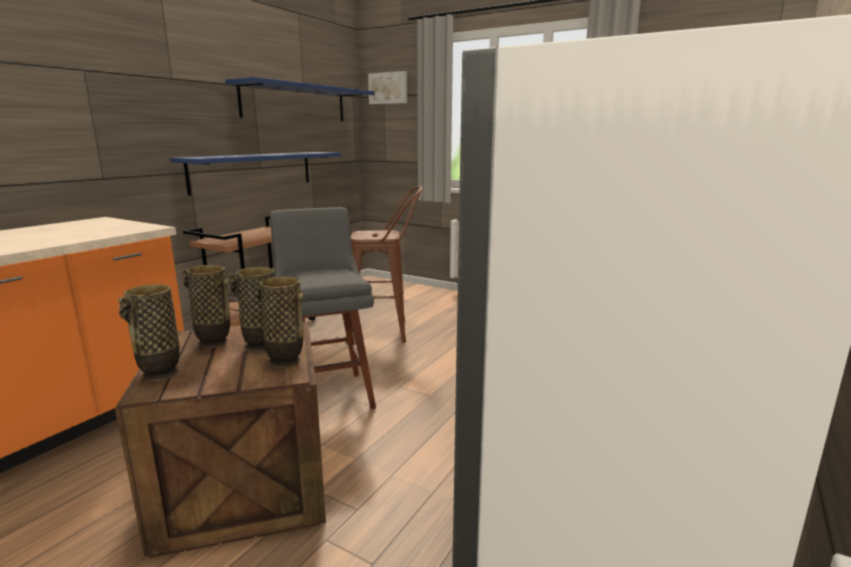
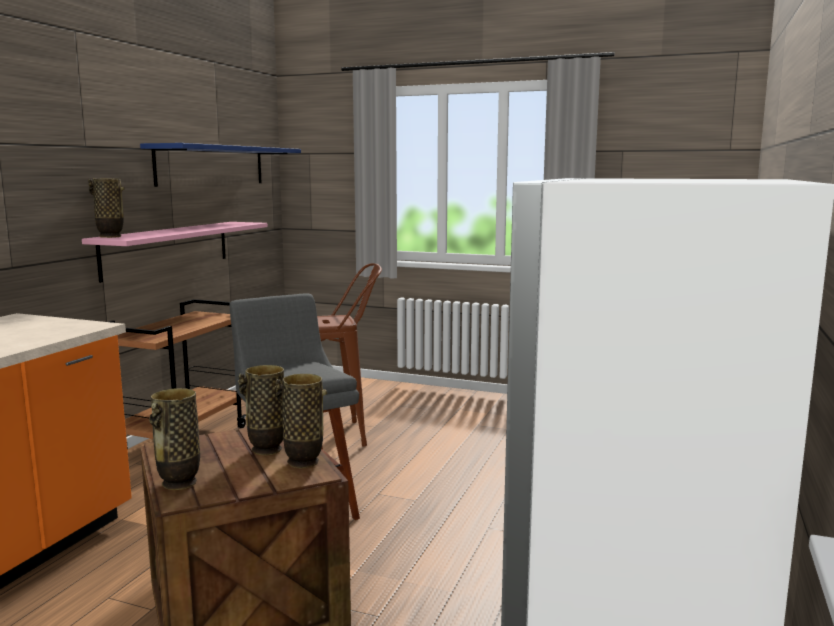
camera: 10 degrees left, 5 degrees down
(213, 343) = (211, 450): vase -> vase (110, 236)
(253, 171) = (167, 249): blue shelf -> pink shelf
(388, 88) = (315, 144): picture -> none

